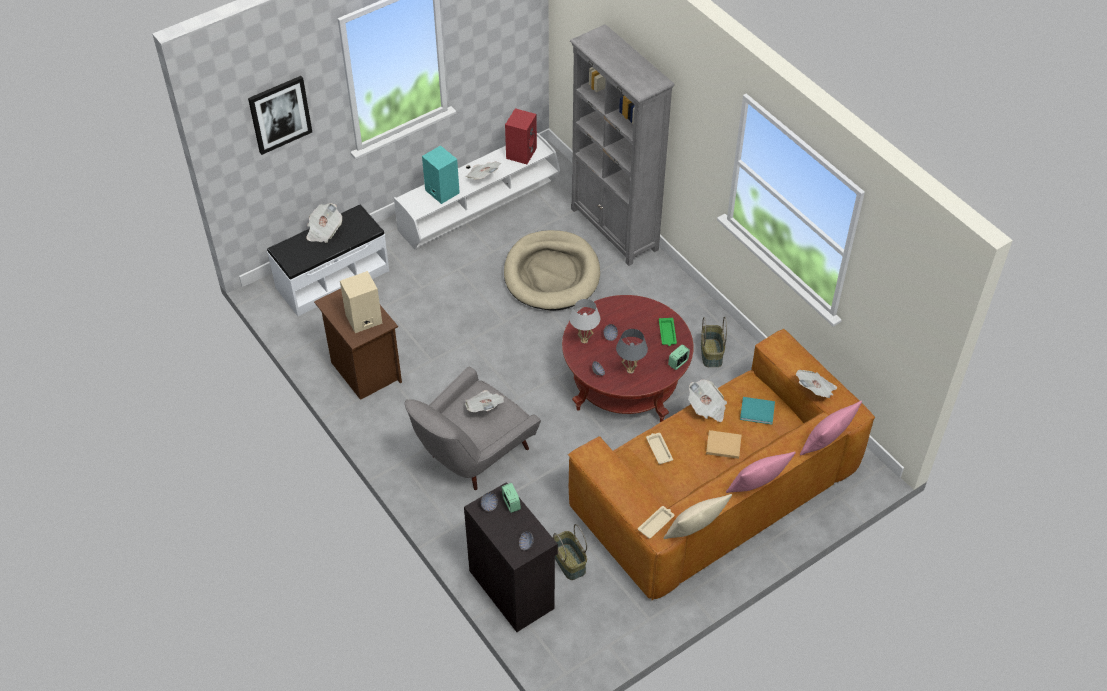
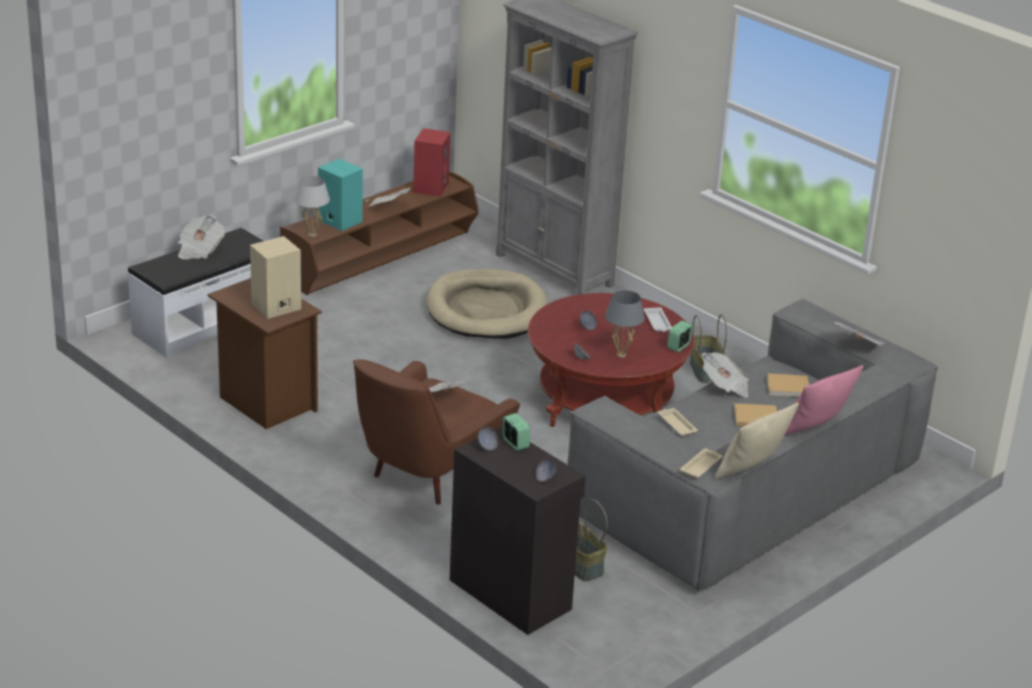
camera: 10 degrees left, 20 degrees down
(280, 114) = (156, 79): picture -> none
(472, 457) = (427, 474): grey armchair -> brown armchair
(480, 209) = (381, 258): white tv stand -> brown tv stand
(584, 340) = (556, 332): white table lamp -> white table lamp (312, 235)
(667, 333) = (657, 323): green tray -> white tray
(714, 488) = (746, 488): brown sofa -> grey sofa
(758, 411) = (789, 387): turquoise book -> beige book
(825, 444) = (887, 391): pink pillow -> none

